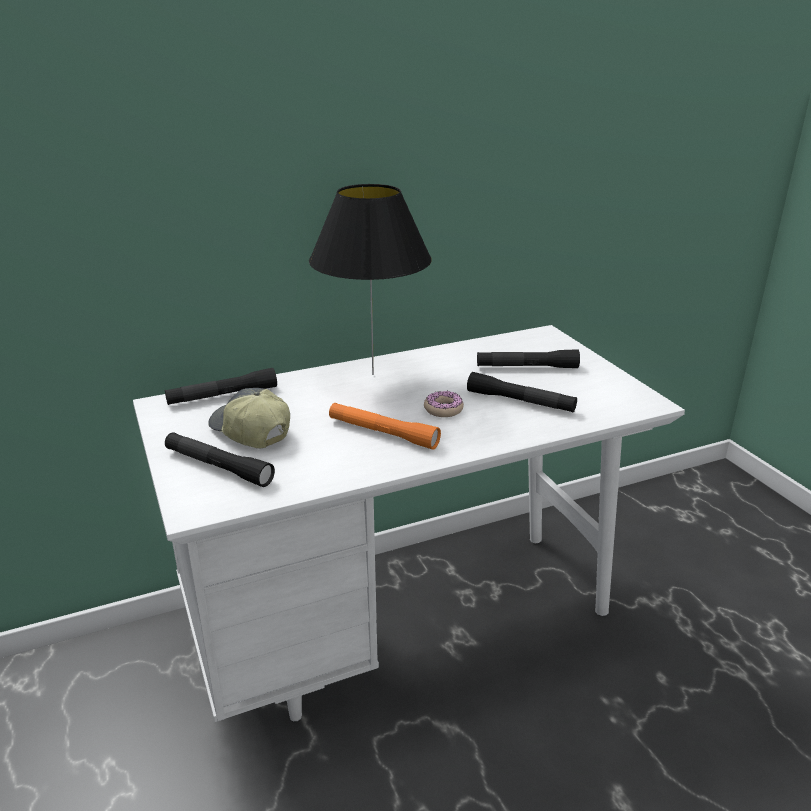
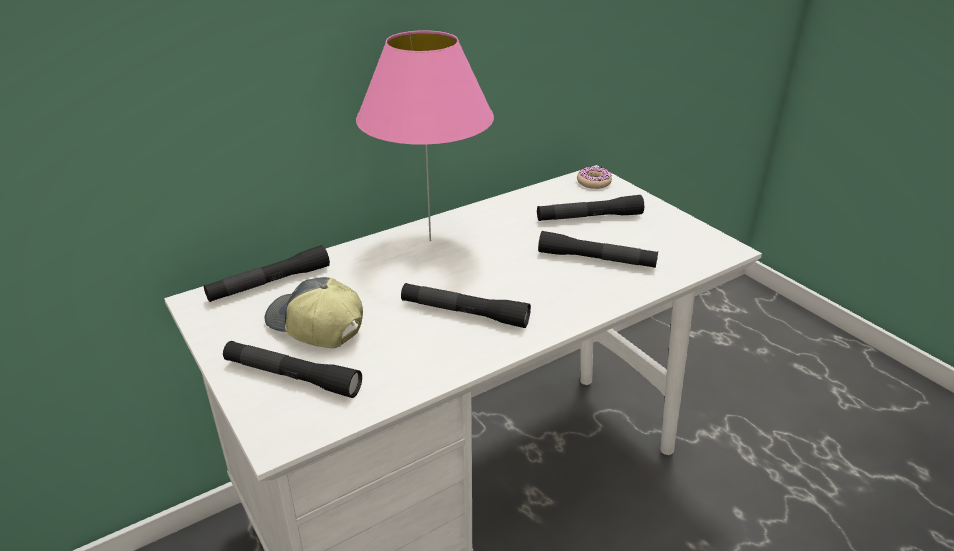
camera: 10 degrees left, 5 degrees up
(373, 374) = (430, 240): black table lamp -> pink table lamp
(383, 433) = (464, 313): orange flashlight -> black flashlight
(443, 409) = (519, 277): donut -> donut (593, 182)

